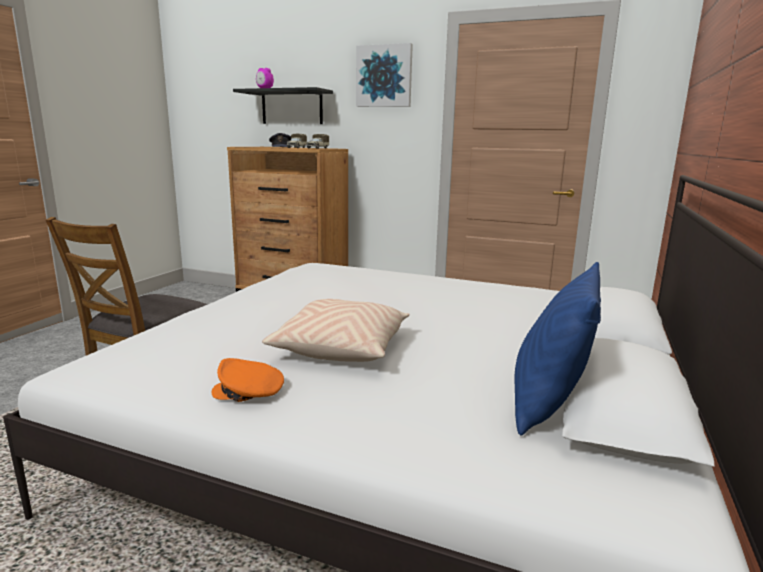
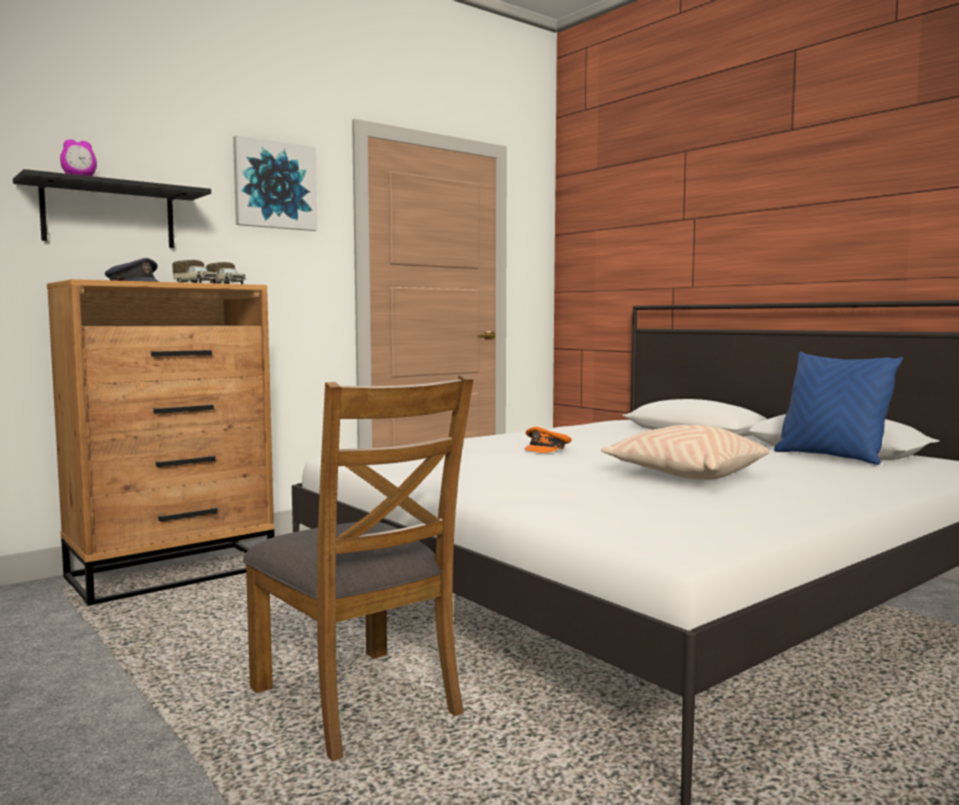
camera: 60 degrees left, 10 degrees down
(248, 392) = (781, 501): orange cap -> orange cap (547, 449)

